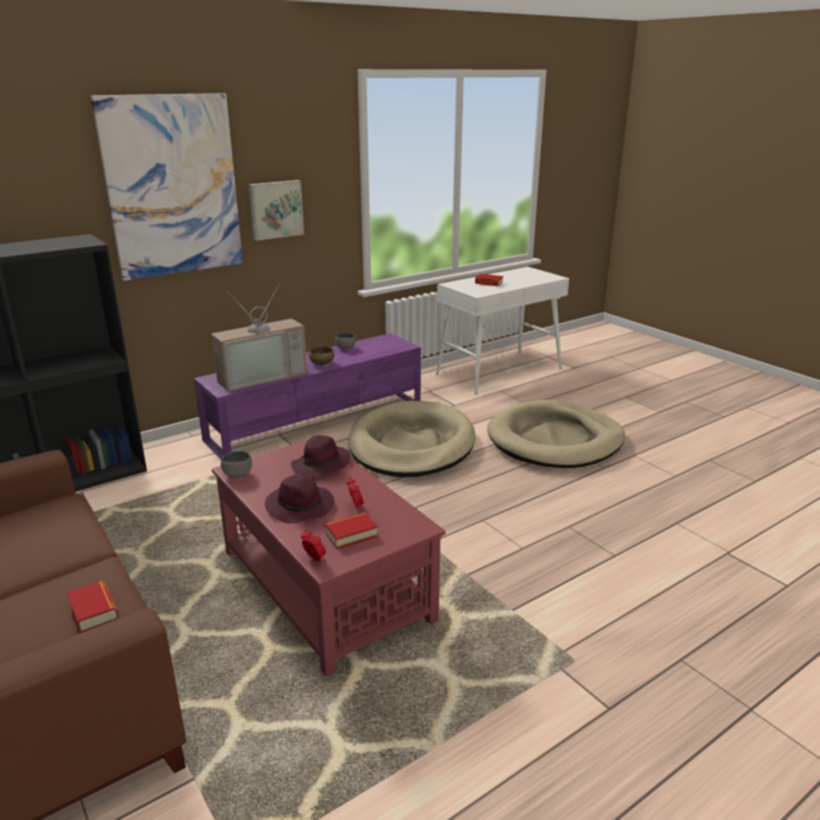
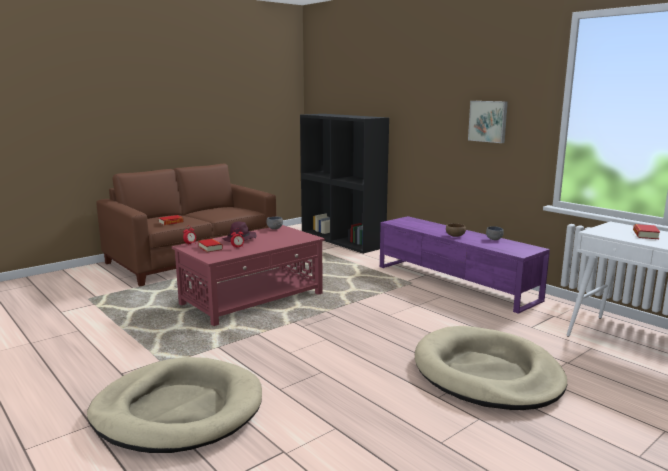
camera: 85 degrees right, 10 degrees down
(172, 186) = (431, 97): picture -> none
(261, 376) = (420, 226): television -> none
(321, 465) = (285, 240): purple hat -> none
(411, 445) = (435, 313): beige dog bed -> beige dog bed (178, 410)

